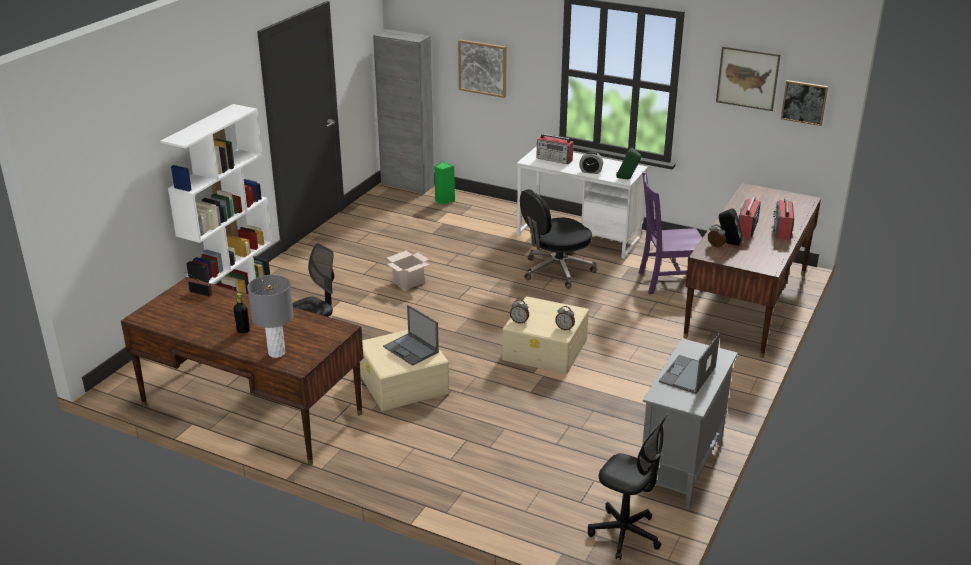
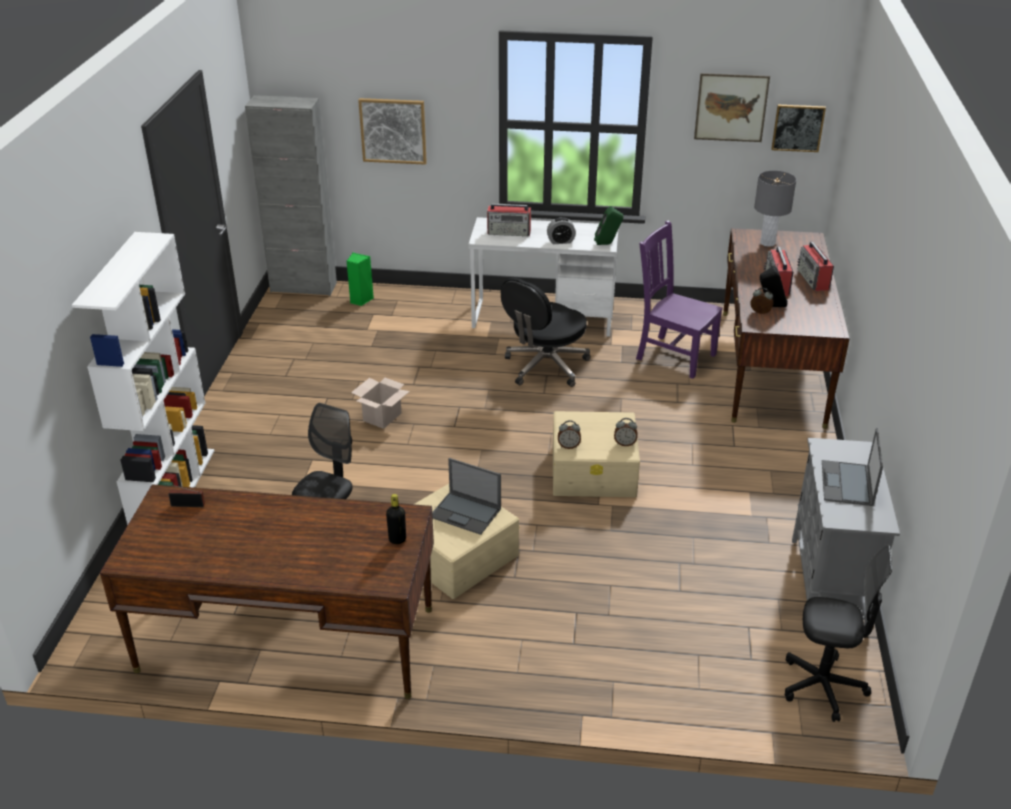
camera: 20 degrees left, 5 degrees up
(243, 330) = (283, 547): black bottle -> black bottle (397, 539)
(276, 353) = (349, 570): grey table lamp -> grey table lamp (767, 243)
(667, 281) = (673, 355): purple chair -> purple chair turned 60 degrees clockwise

